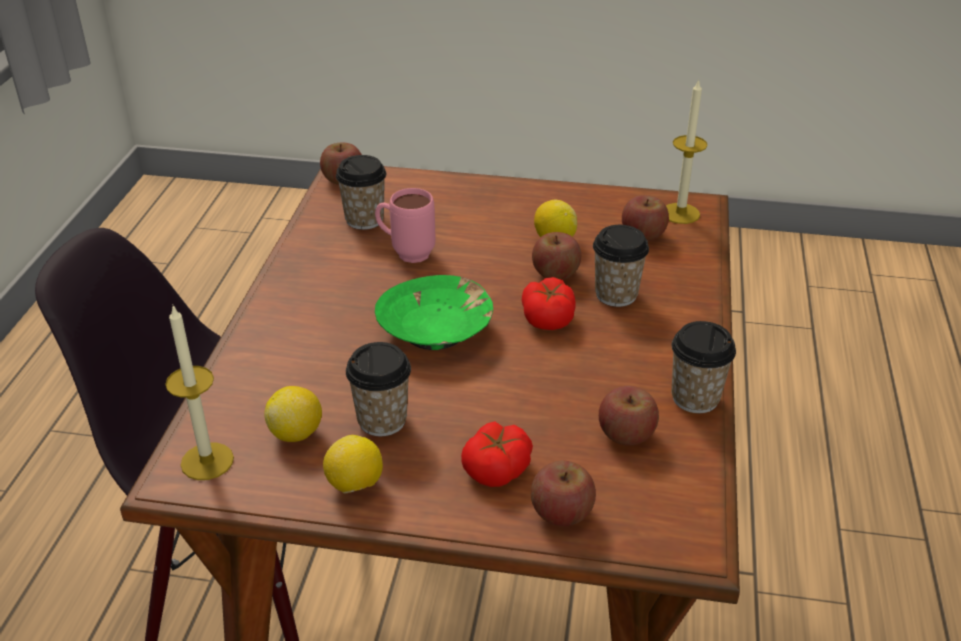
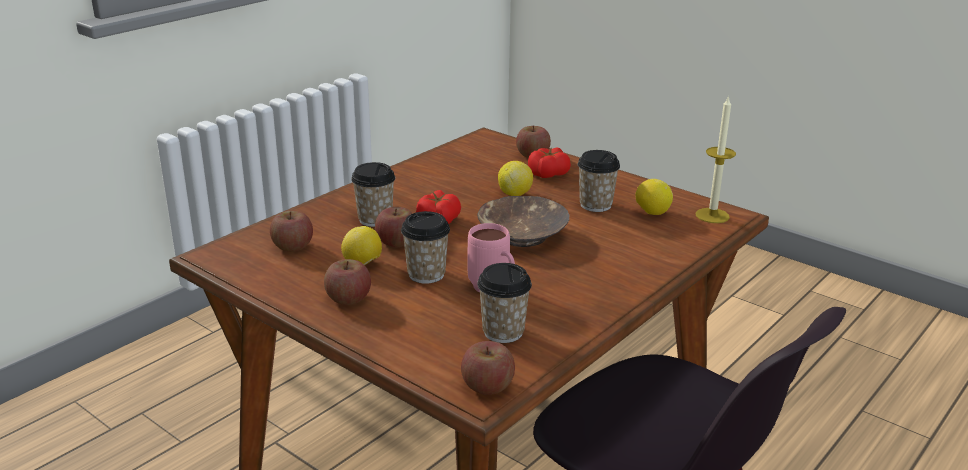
camera: 150 degrees left, 10 degrees down
(355, 485) = (630, 187): lemon -> lemon (515, 194)
(436, 331) = (522, 235): green bowl -> brown bowl
(626, 434) = (466, 167): apple -> apple (348, 299)
(680, 213) = (237, 252): candle -> none
(695, 398) = (409, 168): cup -> cup (426, 274)

